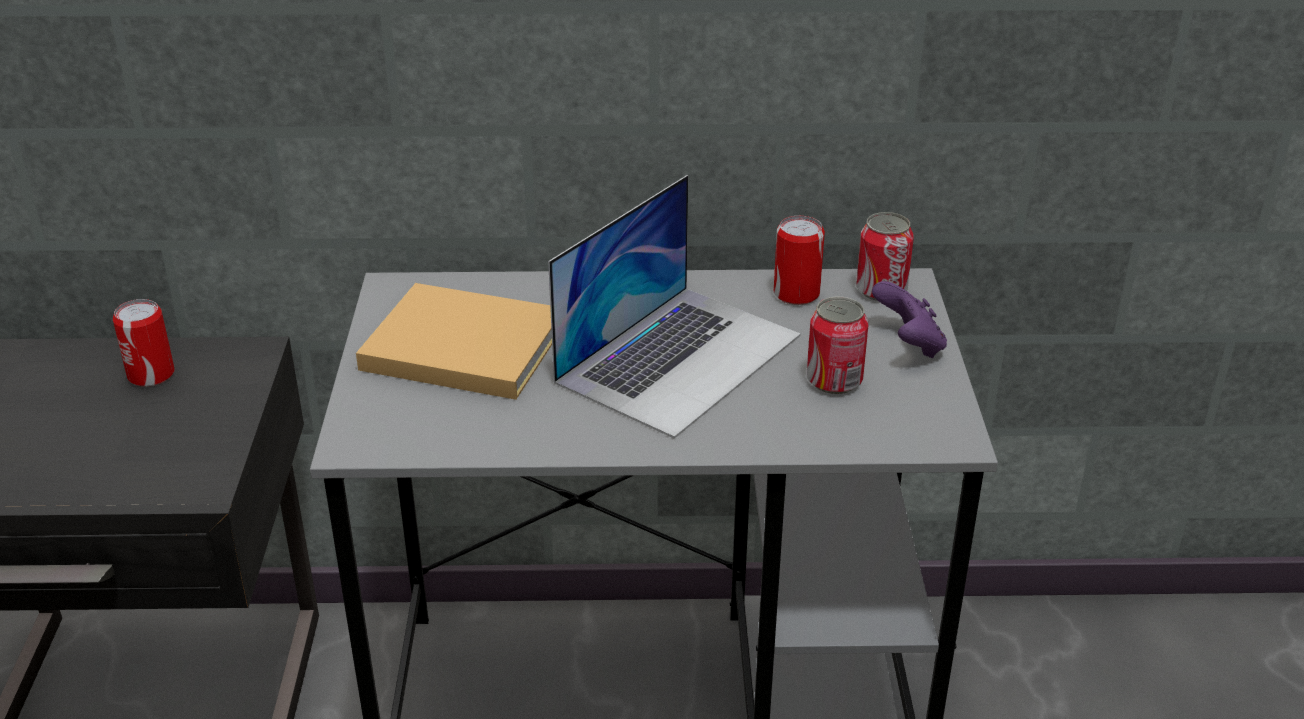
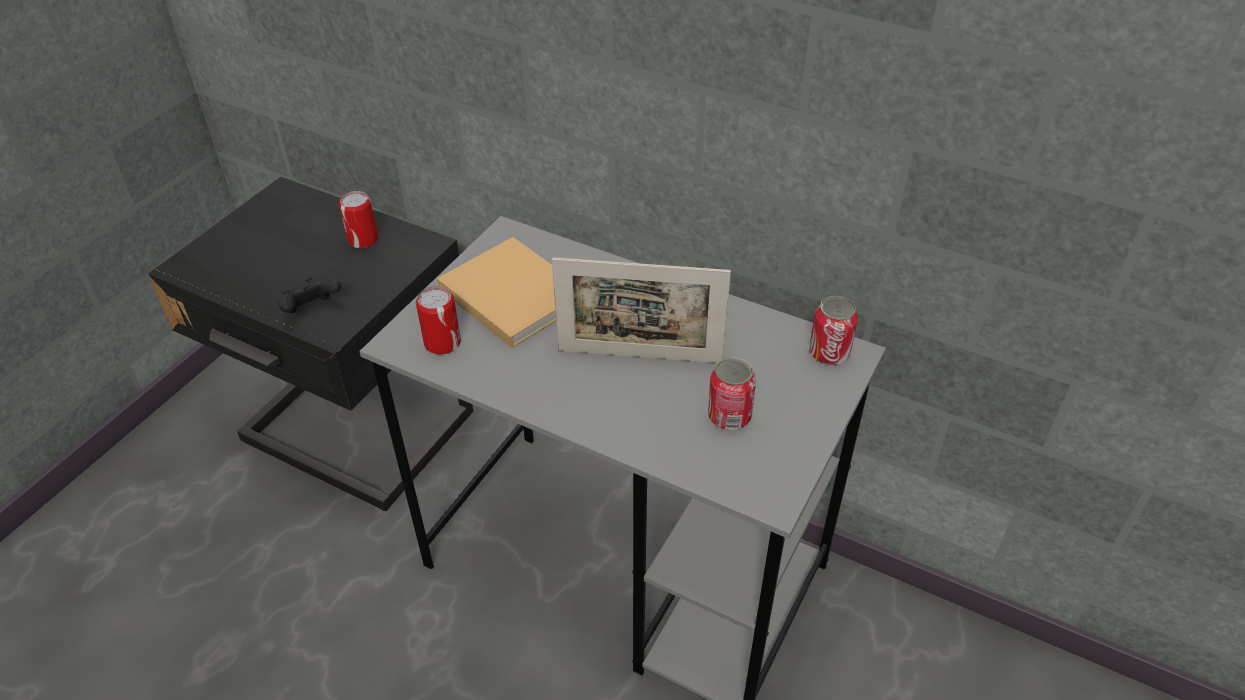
camera: 30 degrees right, 10 degrees up
(146, 475) = (312, 310): none -> black game controller
(679, 358) = (639, 356): laptop -> picture frame
(796, 293) = (764, 333): can -> can (442, 343)
(909, 345) = (809, 408): purple game controller -> none

